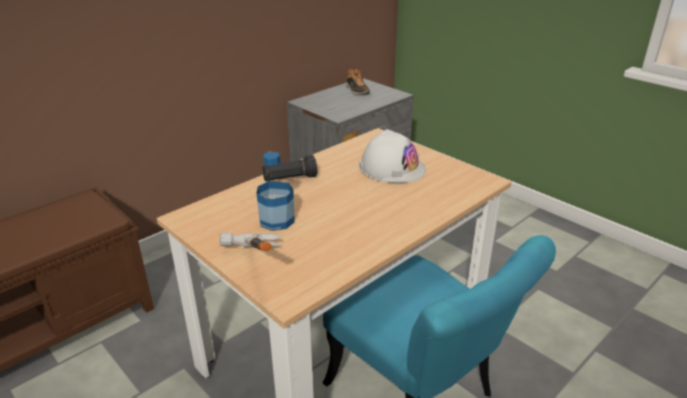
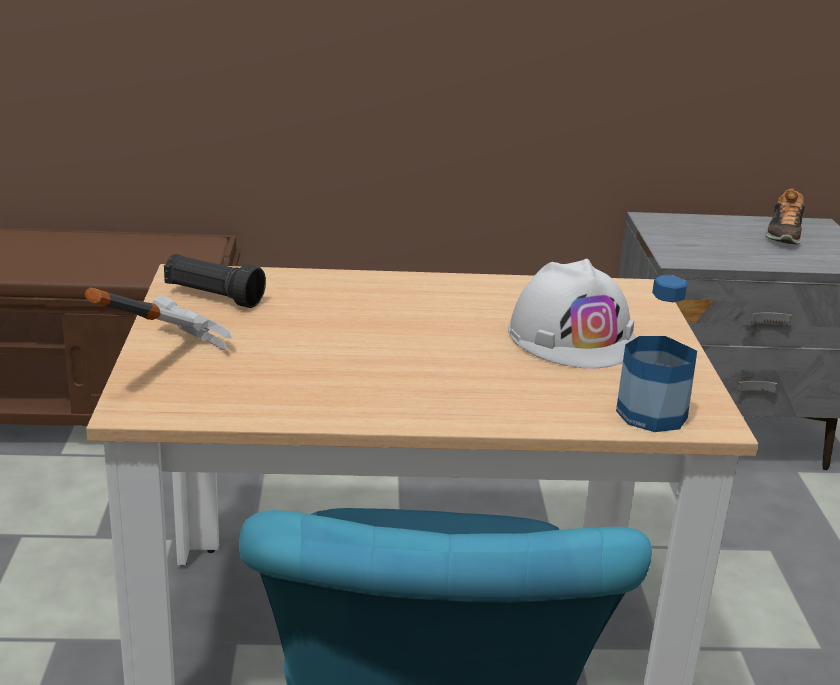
camera: 40 degrees right, 5 degrees down
(276, 220) = (282, 326): bottle -> bottle (651, 414)
(289, 179) = (391, 289): black flashlight -> black flashlight (213, 296)

